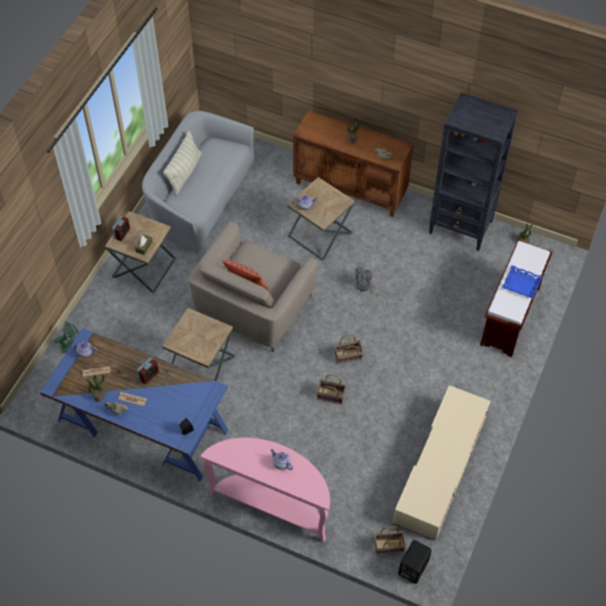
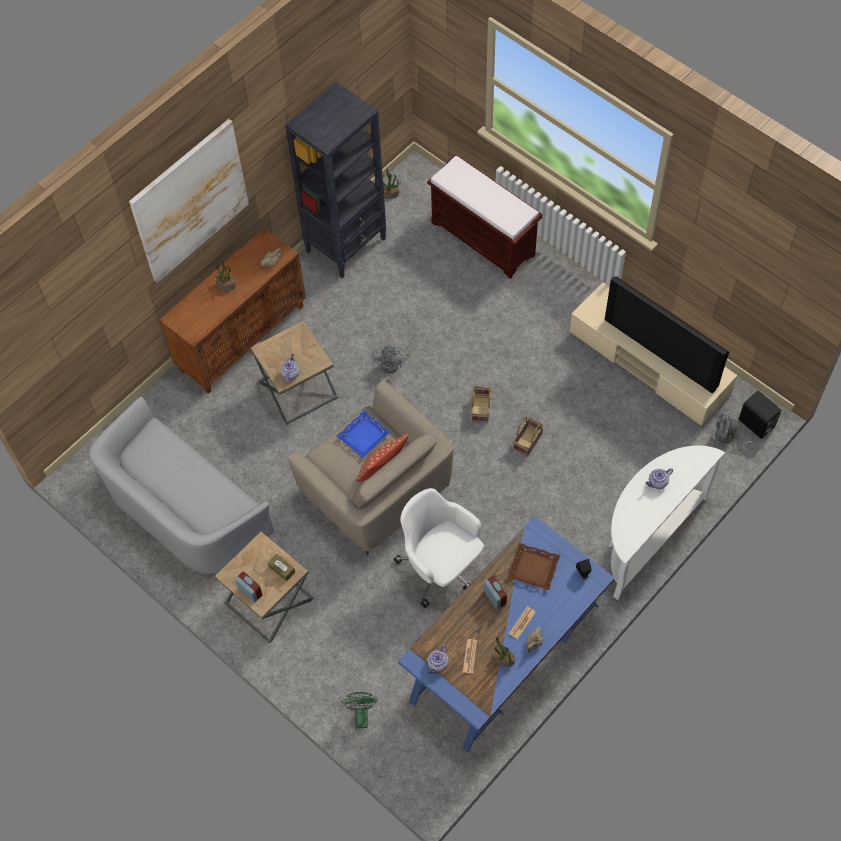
camera: 70 degrees left, 5 degrees up
(180, 395) = (533, 568): none -> brown tray
(185, 173) = (169, 500): pillow -> none
(202, 365) = (441, 567): brown side table -> white office chair
(273, 503) = (647, 536): pink console table -> white console table
(365, 60) = (190, 201): none -> picture
(388, 547) = (727, 439): basket -> grey fan
(439, 462) = (663, 351): none -> television
(521, 284) = (490, 195): blue tray -> blue tray (364, 436)

